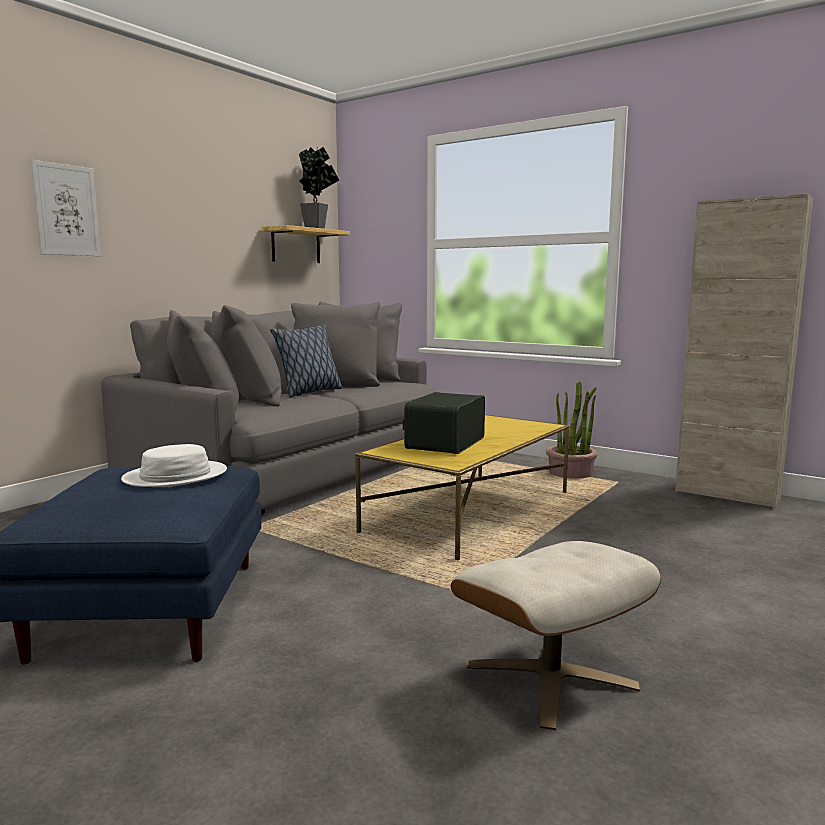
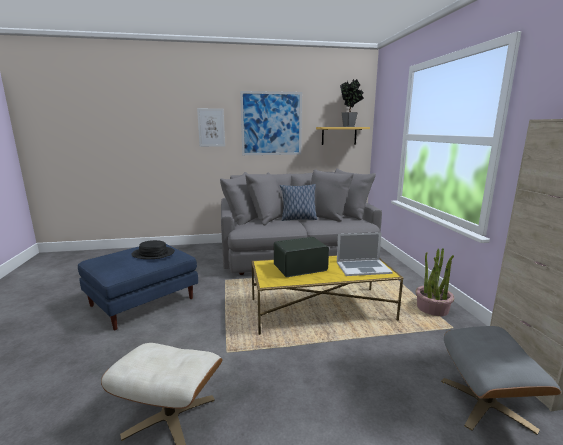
camera: 45 degrees right, 5 degrees up
(176, 476) = (153, 254): white hat -> black hat
(188, 213) = (271, 124): none -> picture
(511, 427) = (363, 267): none -> laptop
(741, 522) = (486, 404): none -> grey ottoman

